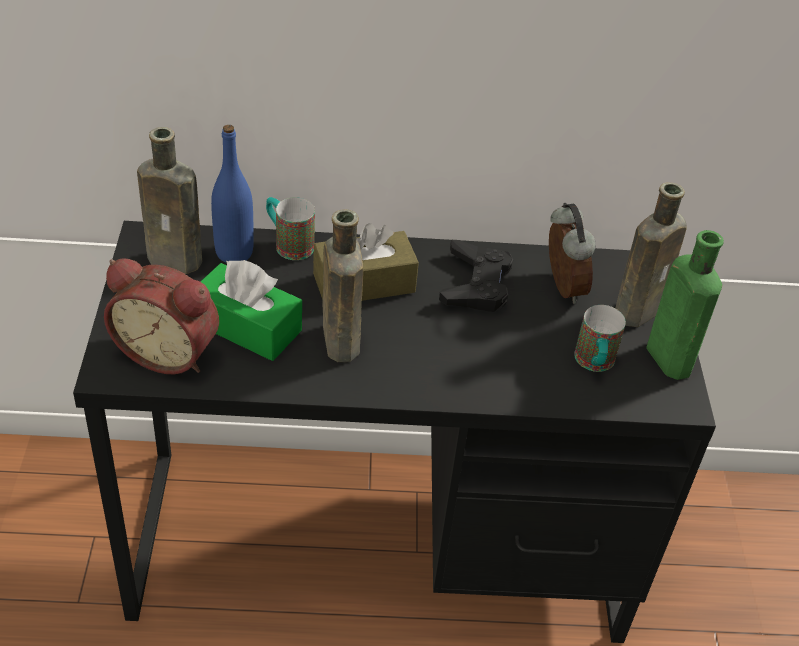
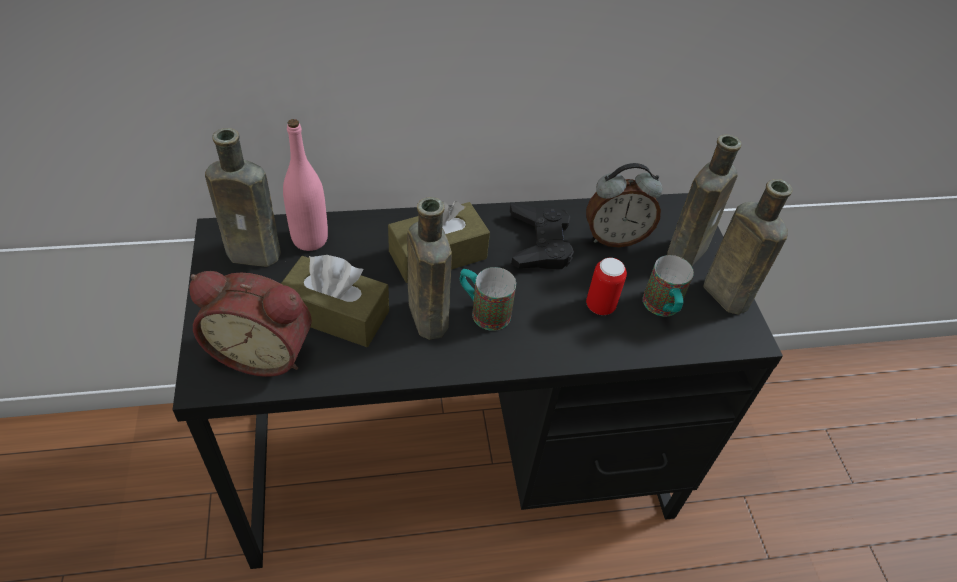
camera: 10 degrees left, 5 degrees up
(234, 253) = (310, 239): blue bottle -> pink bottle
(247, 326) = (335, 314): green tissue box -> brown tissue box
(288, 244) = (360, 224): mug -> mug (483, 311)
(526, 353) = (600, 306): none -> can
(560, 288) = (614, 237): alarm clock -> alarm clock turned 105 degrees clockwise
(666, 356) = (722, 292): green bottle -> brown bottle

